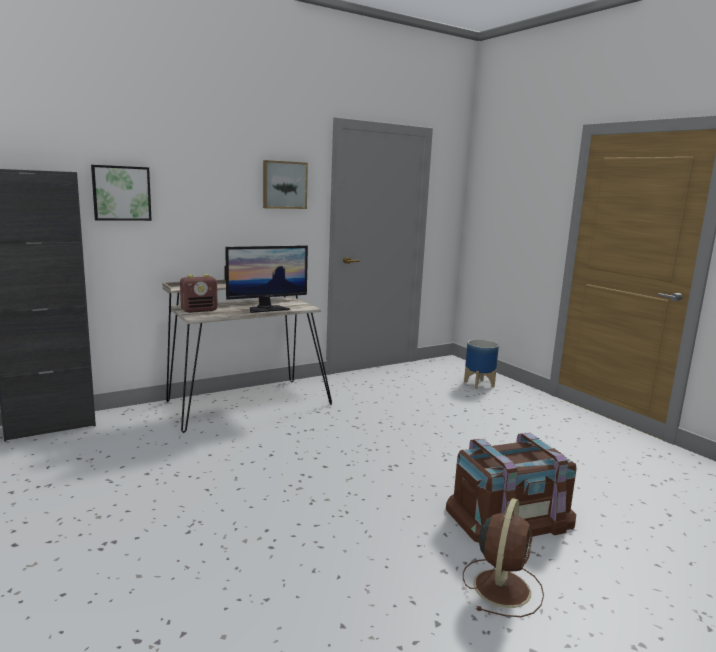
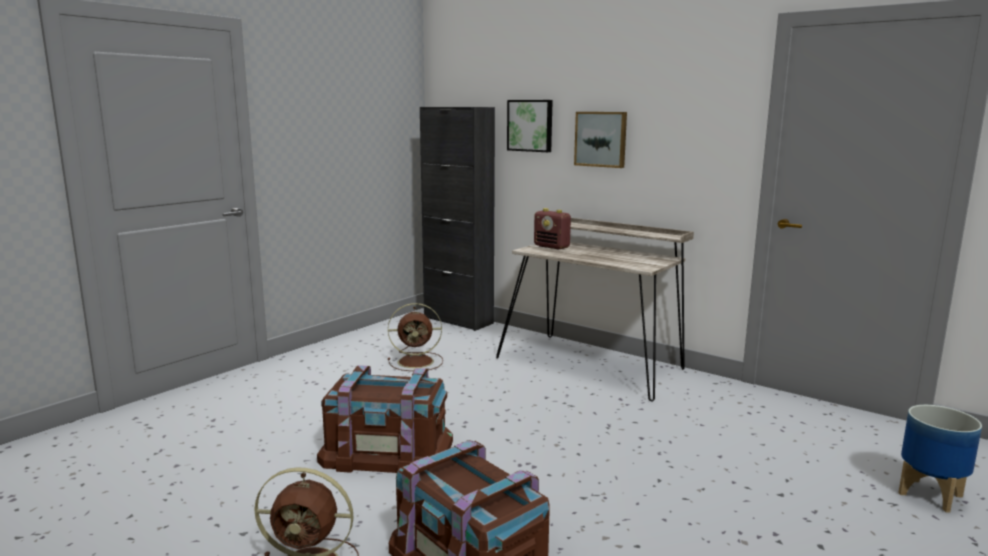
camera: 70 degrees right, 0 degrees up
(136, 470) = (417, 361): none -> brown fan
(266, 309) = (603, 259): monitor -> none
(284, 185) = (695, 113): picture -> picture (601, 139)
(328, 520) = (387, 451): none -> brown storage box

